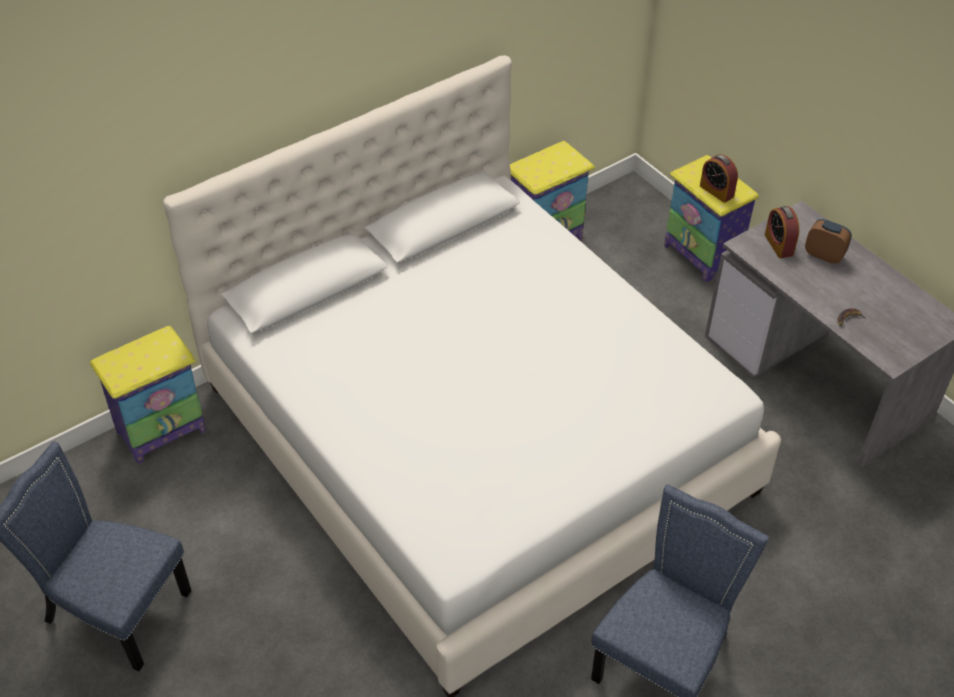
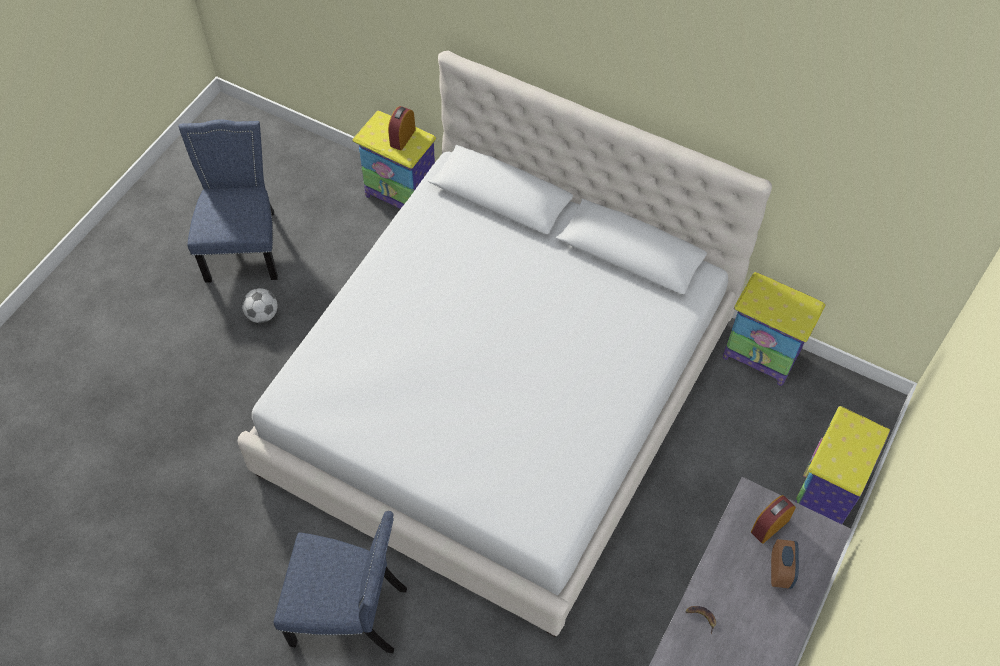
camera: 65 degrees right, 10 degrees up
(231, 622) = (262, 315): none -> football
(716, 191) = (838, 454): alarm clock -> alarm clock (402, 137)

